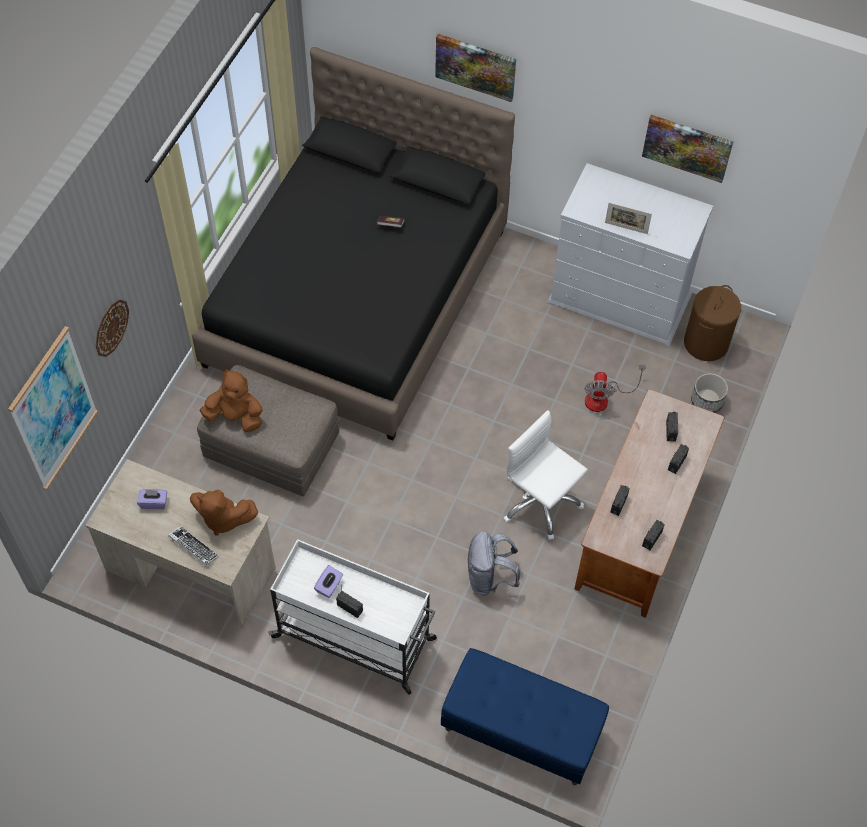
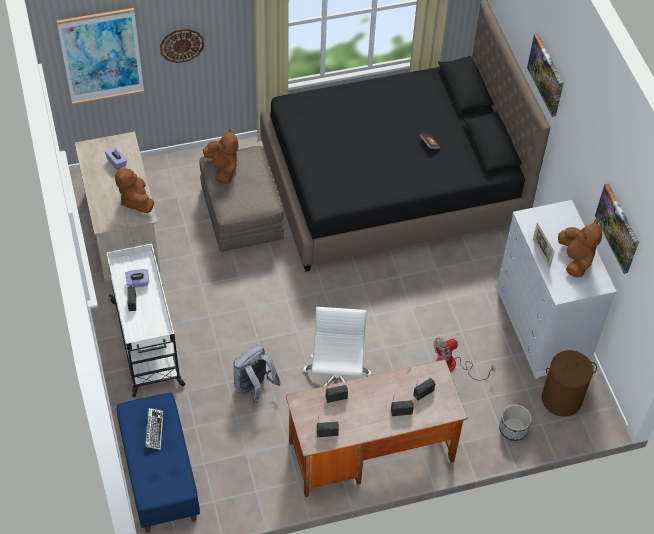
camera: 50 degrees right, 5 degrees down
(193, 547) = (104, 200): keyboard -> keyboard (154, 430)
(655, 209) = (575, 260): none -> brown plush toy

